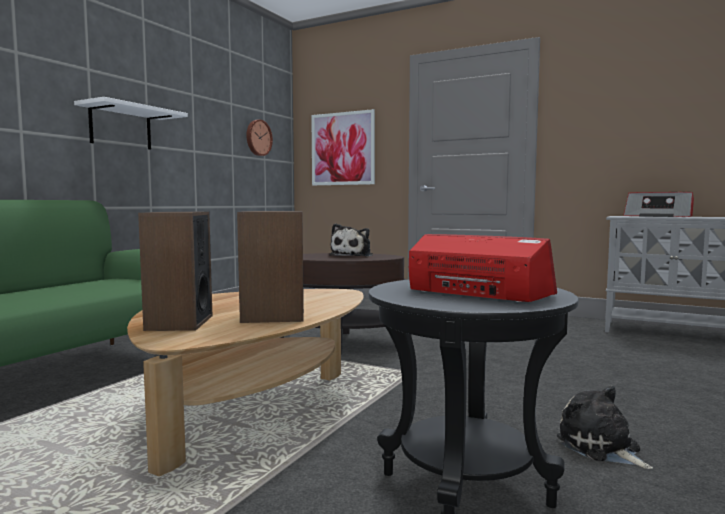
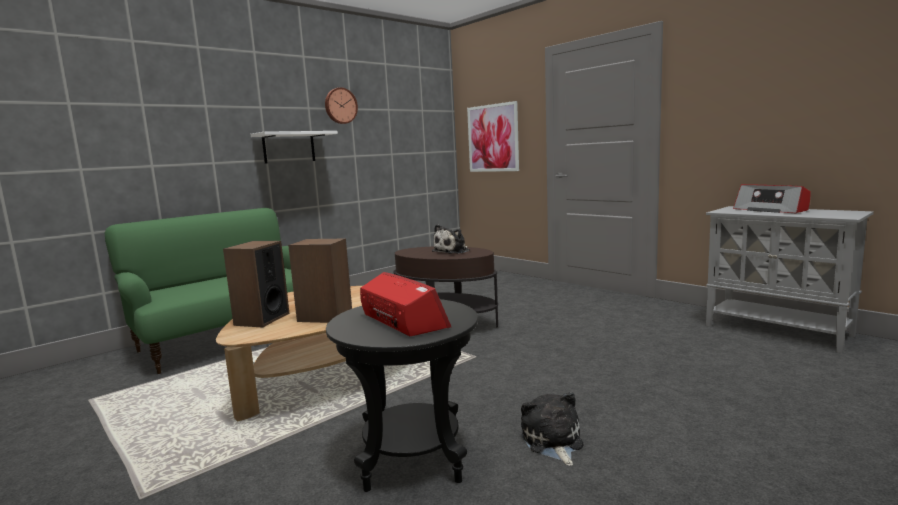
camera: 20 degrees right, 5 degrees up
(258, 138) = (416, 135): wall clock -> wall clock (340, 106)

